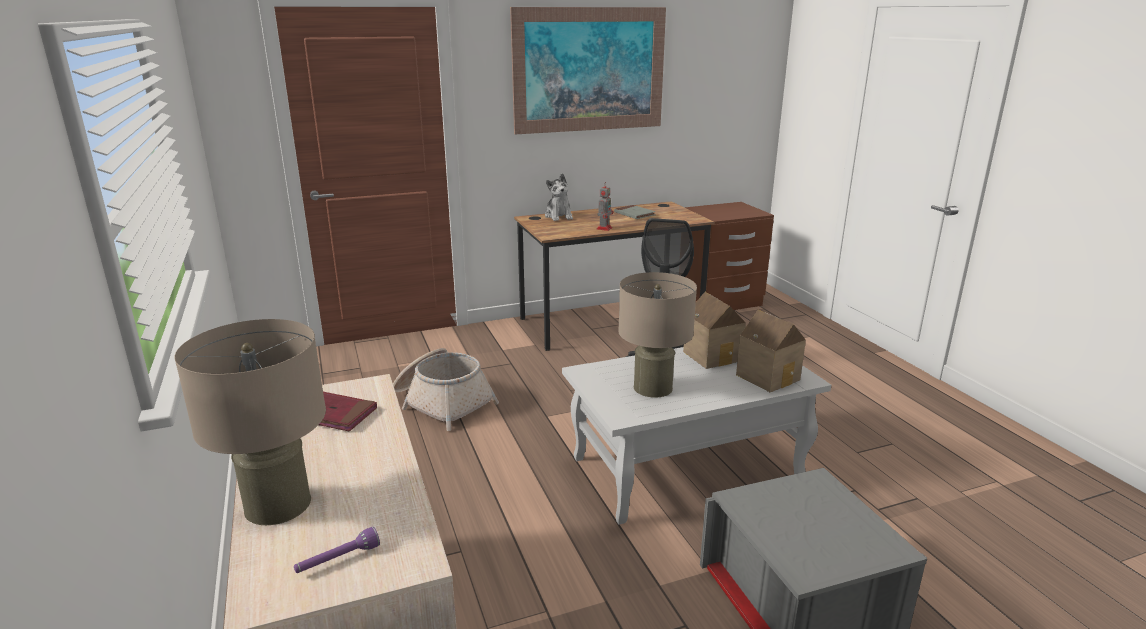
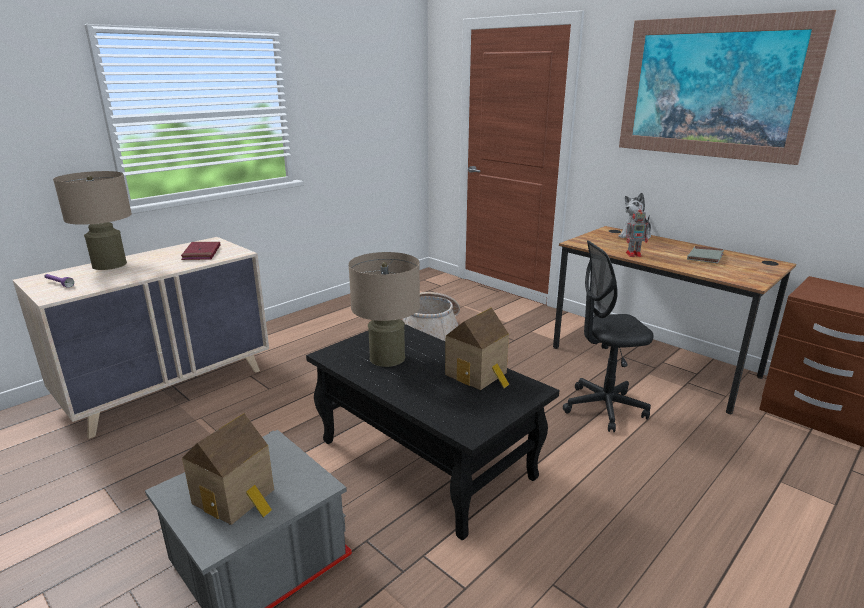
camera: 65 degrees right, 0 degrees up
(685, 468) = (424, 458): white coffee table -> black coffee table
(769, 376) = (457, 409): toy house -> toy house (236, 497)

